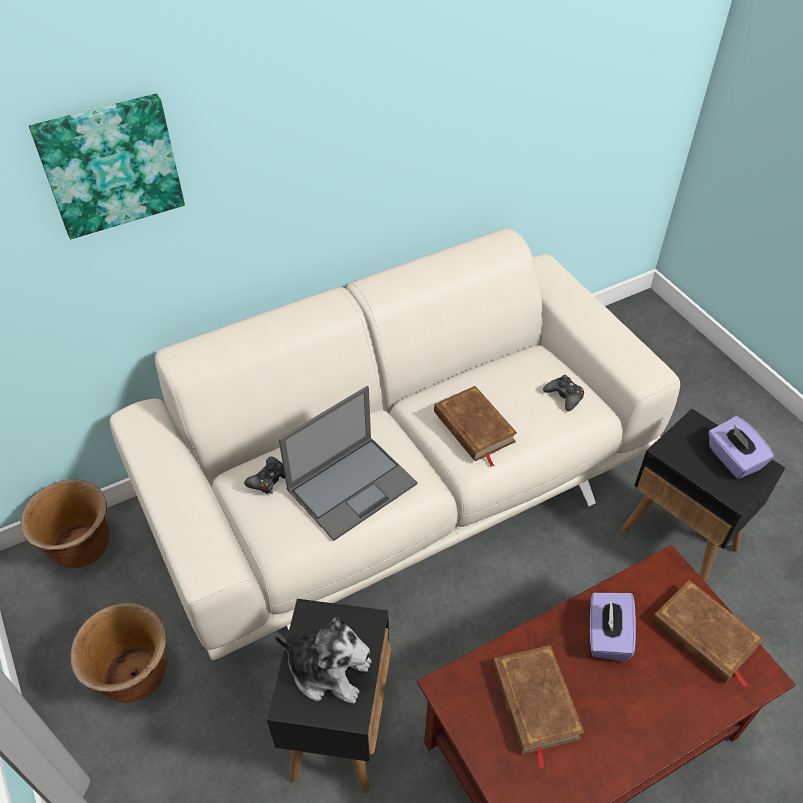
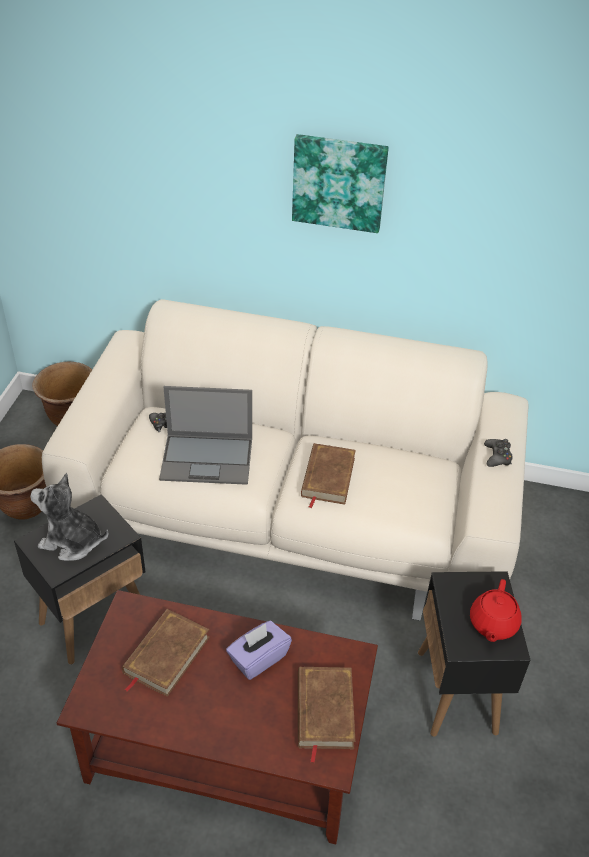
camera: 40 degrees right, 5 degrees down
(110, 164) = (160, 149): picture -> picture (339, 182)
(328, 670) = (72, 541): plush toy -> plush toy turned 135 degrees clockwise
(564, 396) = (419, 501): black game controller -> black game controller (497, 456)
(732, 459) = (492, 624): purple tissue box -> red teapot

